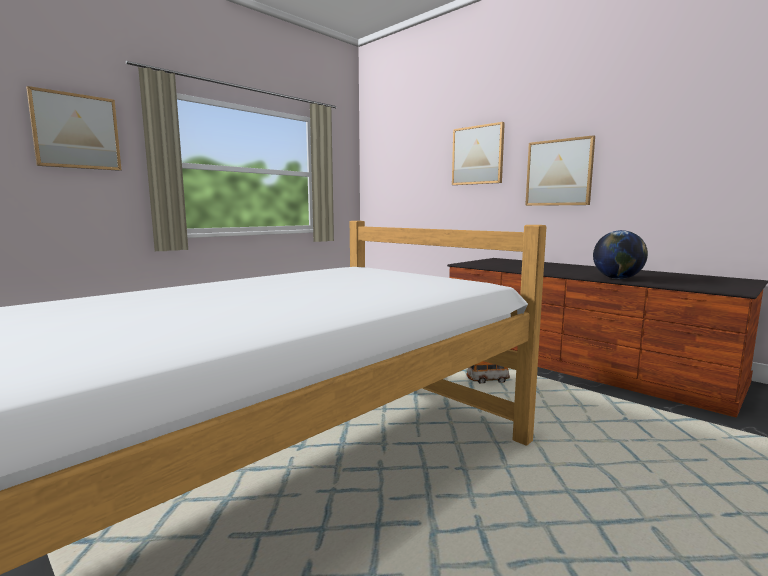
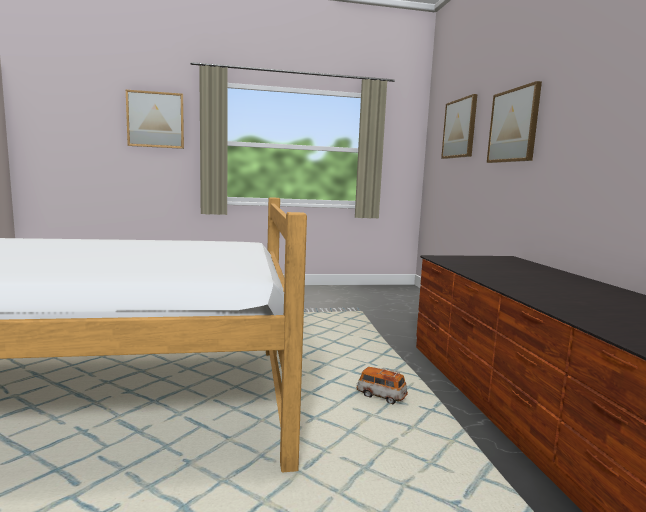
camera: 35 degrees right, 0 degrees up
(559, 172) = (591, 147): picture -> picture (460, 128)
(617, 278) = (560, 306): globe -> none

